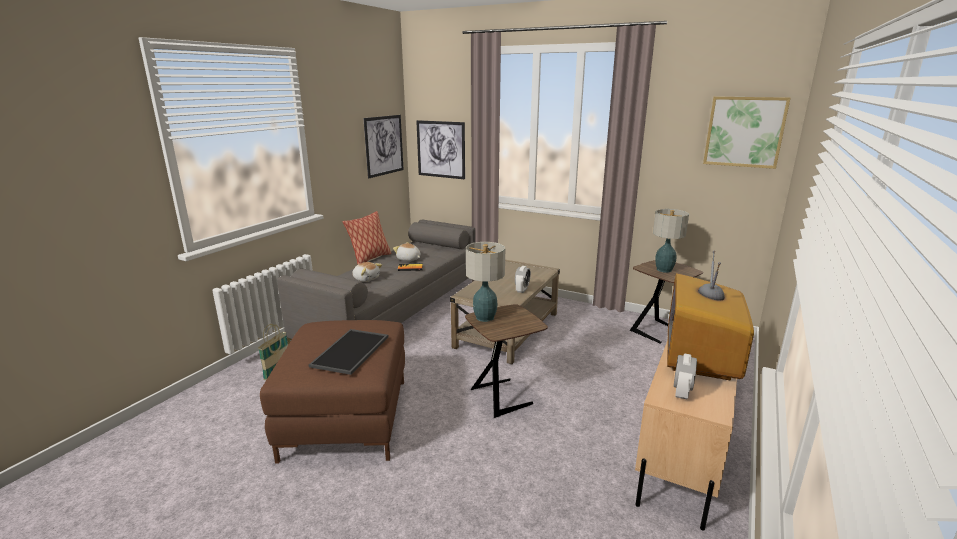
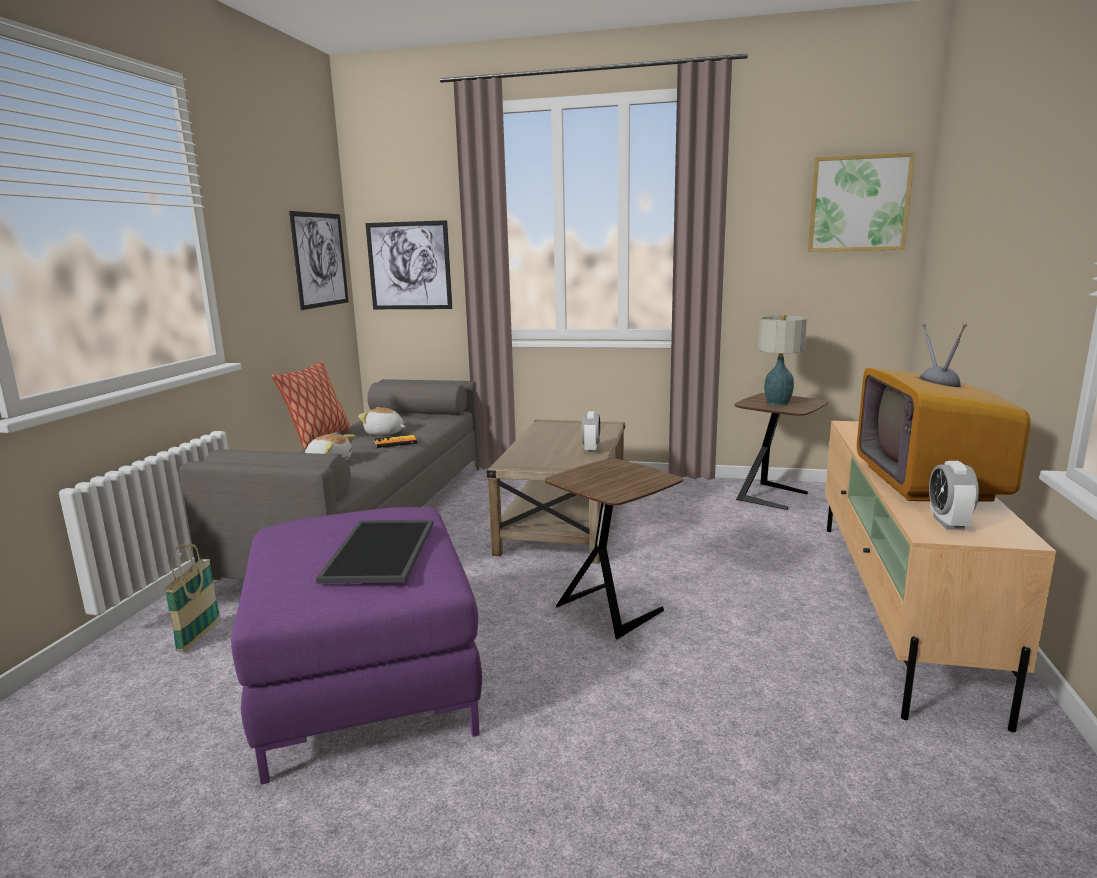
camera: 15 degrees left, 5 degrees down
(347, 418) = (367, 684): brown ottoman -> purple ottoman
(484, 317) = (578, 478): table lamp -> none

